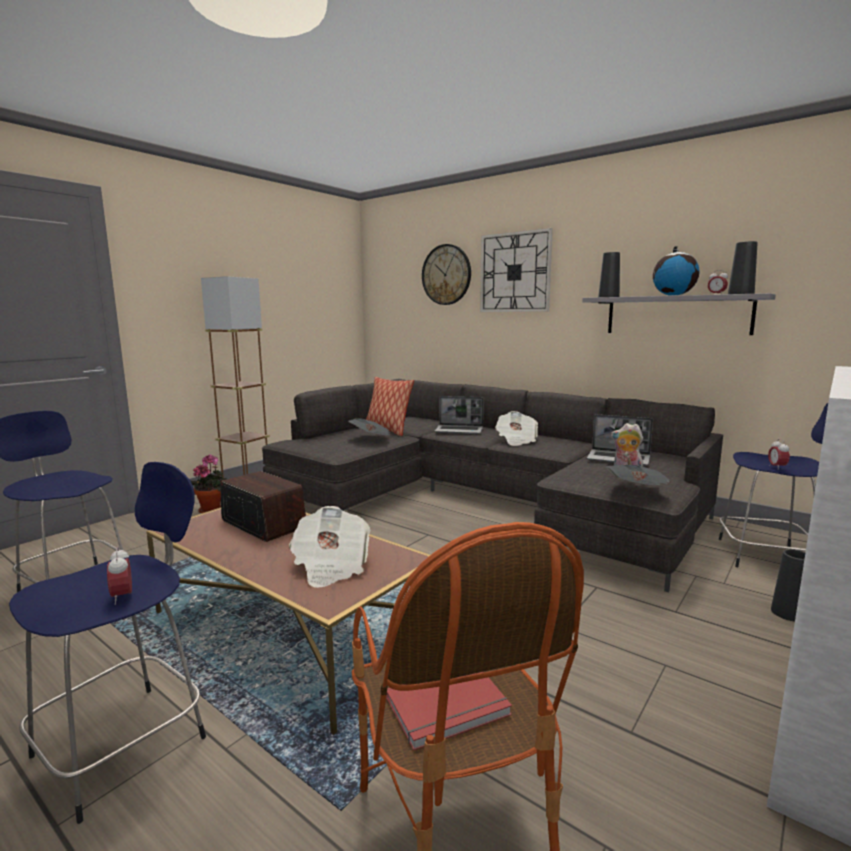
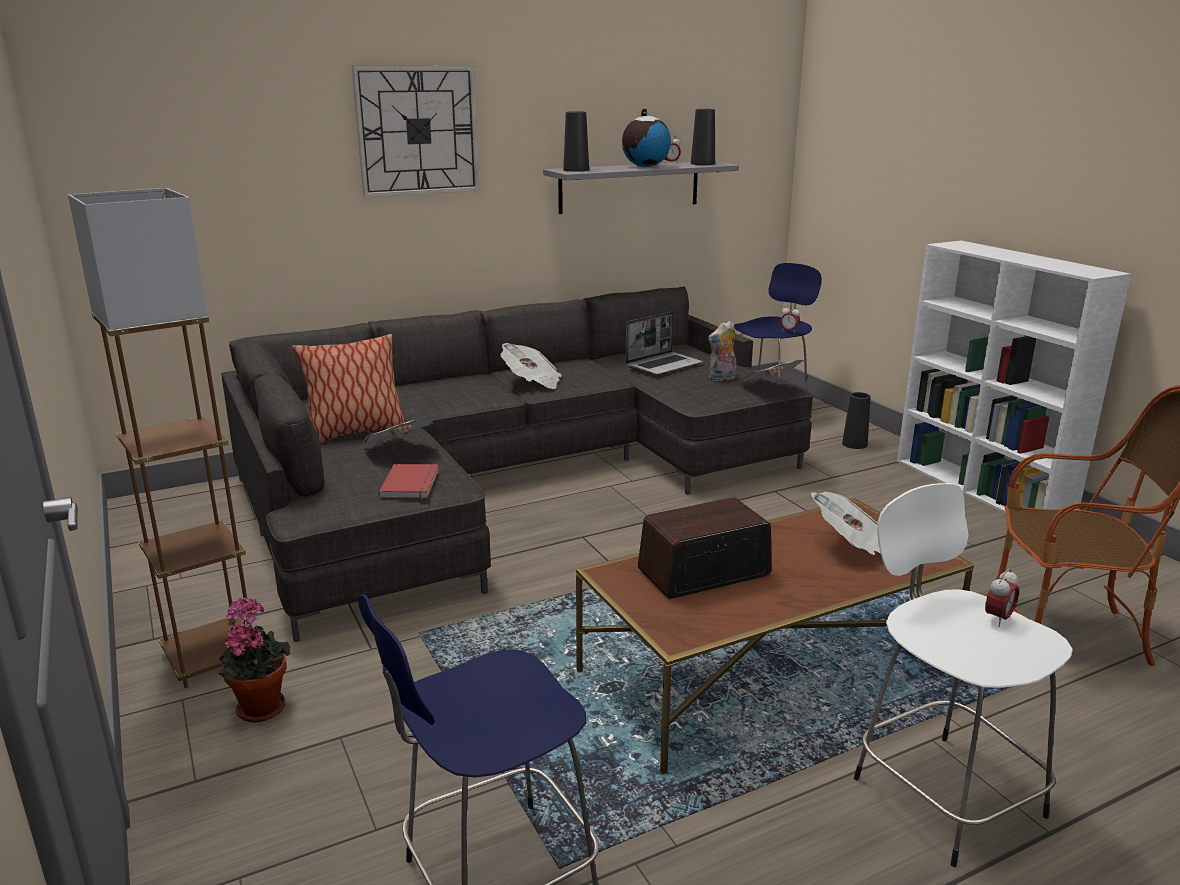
camera: 65 degrees left, 10 degrees up
(122, 597) = (998, 619): alarm clock -> alarm clock turned 45 degrees counterclockwise
(126, 743) = (943, 792): blue stool -> white stool
(446, 275) = (280, 132): wall clock -> none
(449, 709) = (1090, 540): red book -> red book (412, 484)
(460, 430) = (436, 395): laptop -> none

